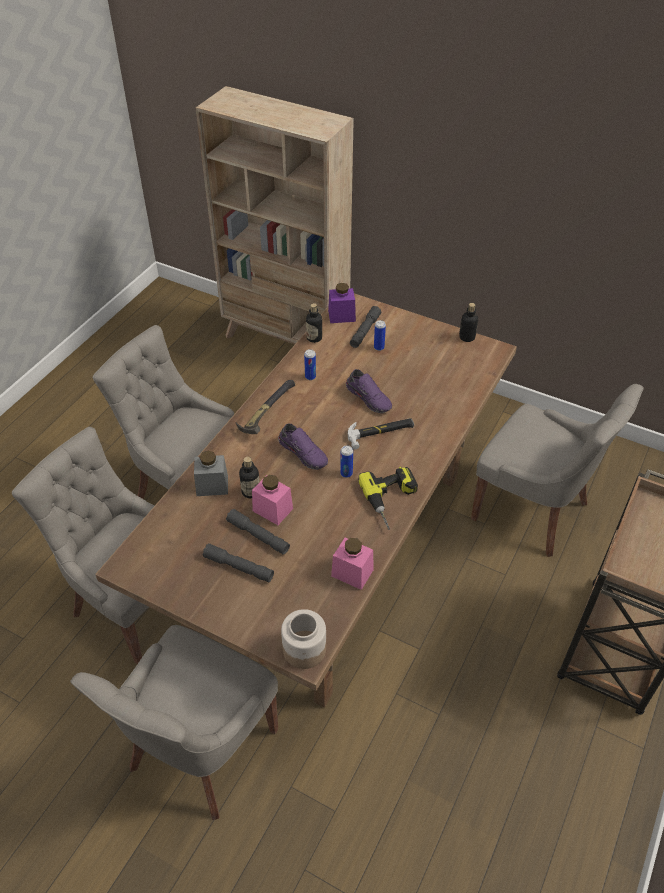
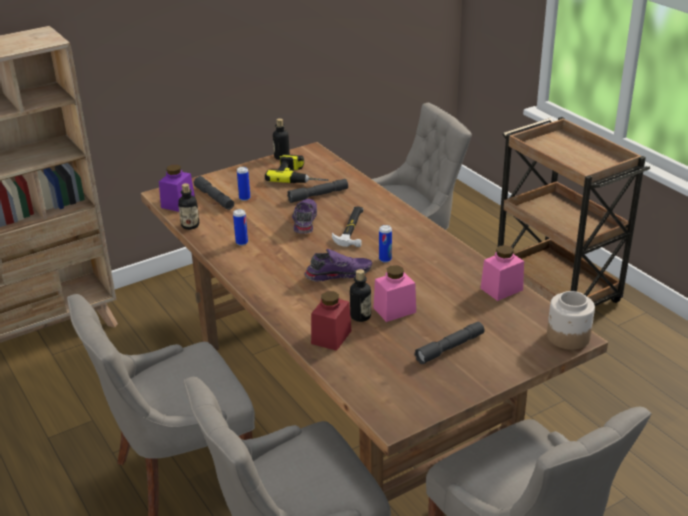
camera: 60 degrees left, 15 degrees down
(212, 485) = (331, 337): grey jar -> red jar
(258, 536) = (420, 327): grey flashlight -> grey flashlight (318, 195)
(265, 413) = (263, 280): hammer -> none
(369, 398) = (304, 221): purple shoe -> purple shoe turned 75 degrees counterclockwise
(393, 501) = (437, 246): power drill -> power drill (301, 176)

